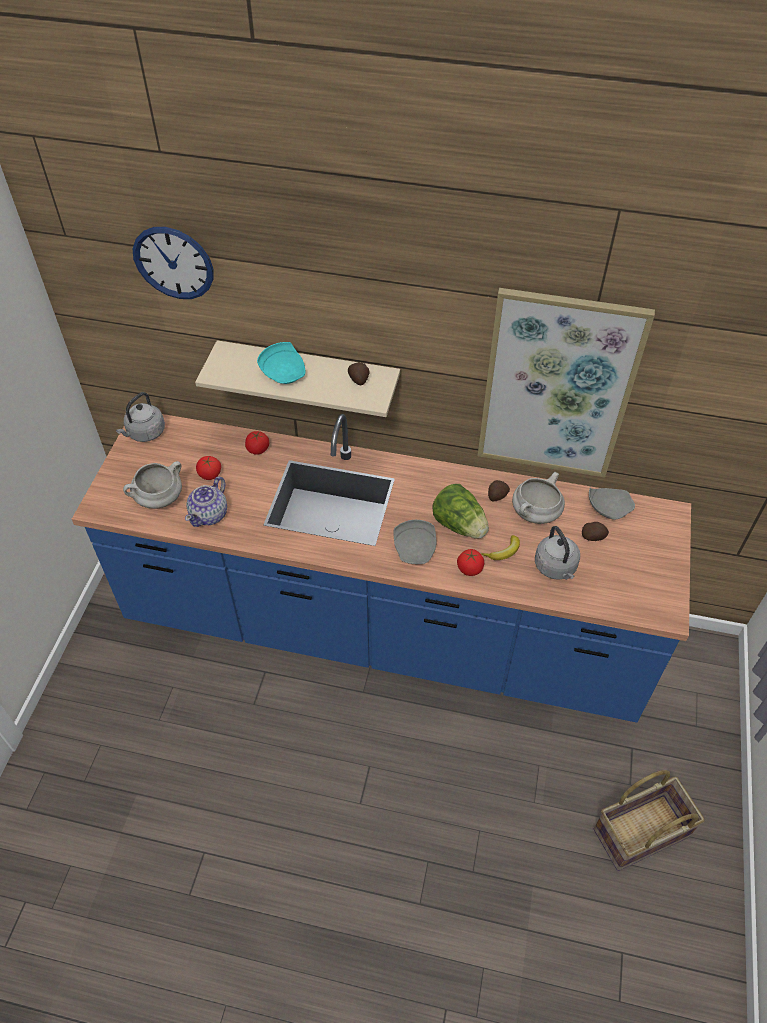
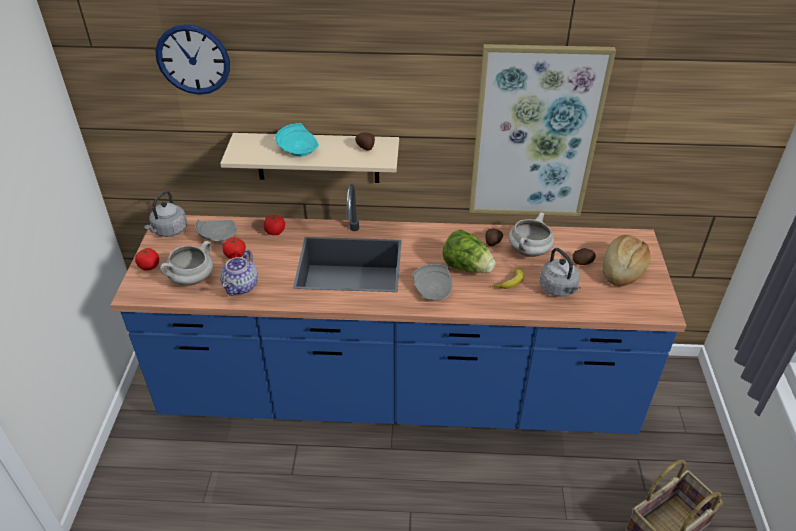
camera: 10 degrees left, 10 degrees down
(470, 569) = (485, 299): tomato -> tomato (149, 266)
(608, 508) = (587, 240): grey plate -> grey plate (217, 236)
(636, 552) = (622, 269): none -> bread

